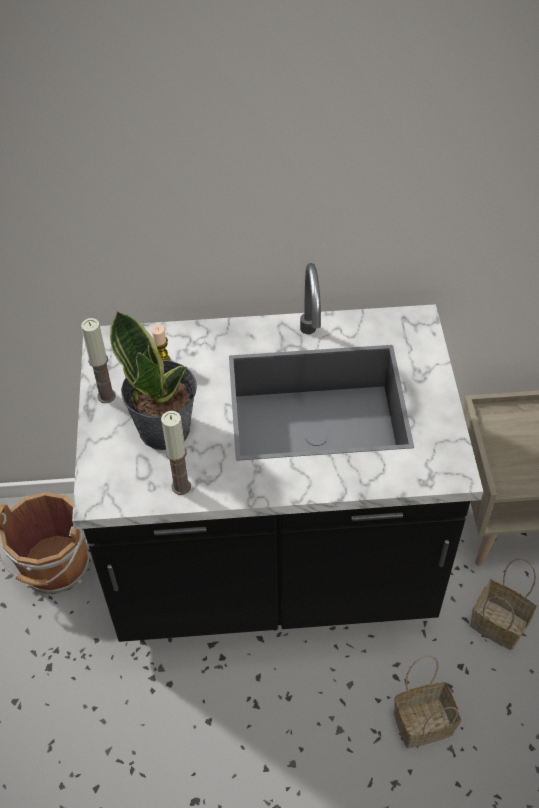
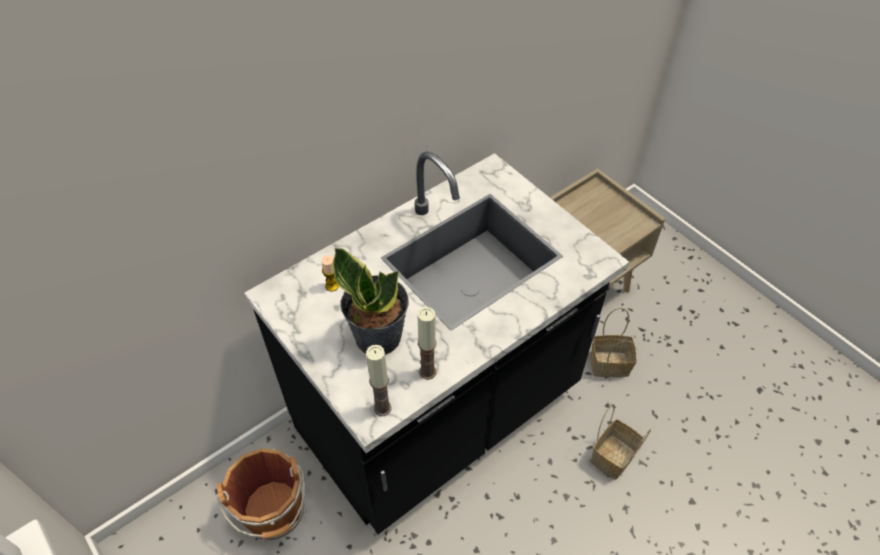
camera: 35 degrees left, 0 degrees up
(106, 396) = (310, 336): candle -> candle (382, 408)

